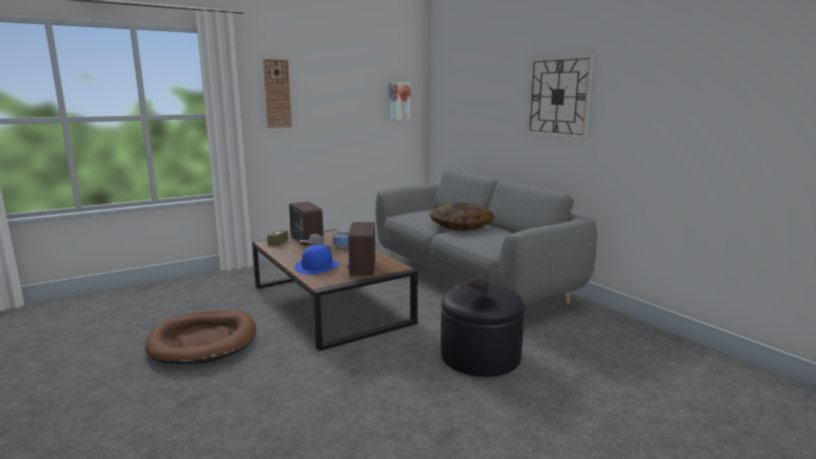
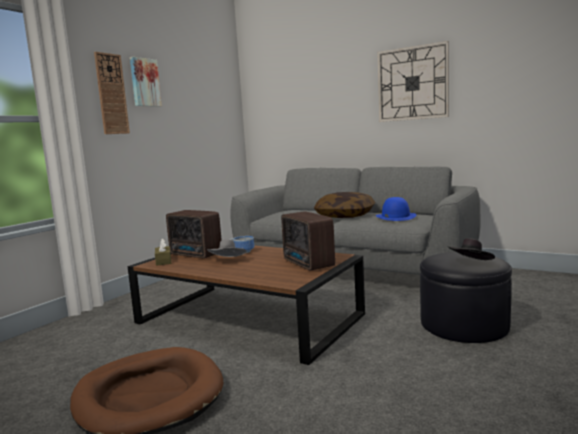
camera: 25 degrees left, 5 degrees down
(317, 266) = (256, 271): blue hat -> blue hat (395, 217)
(398, 100) = (221, 107): picture -> picture (144, 82)

